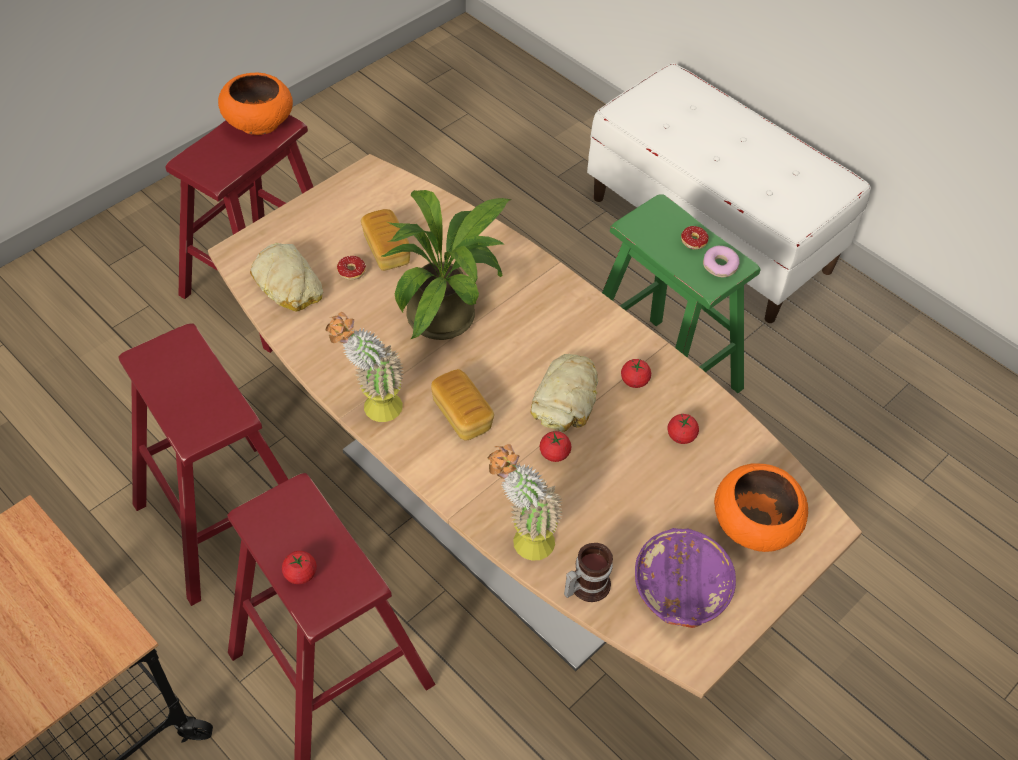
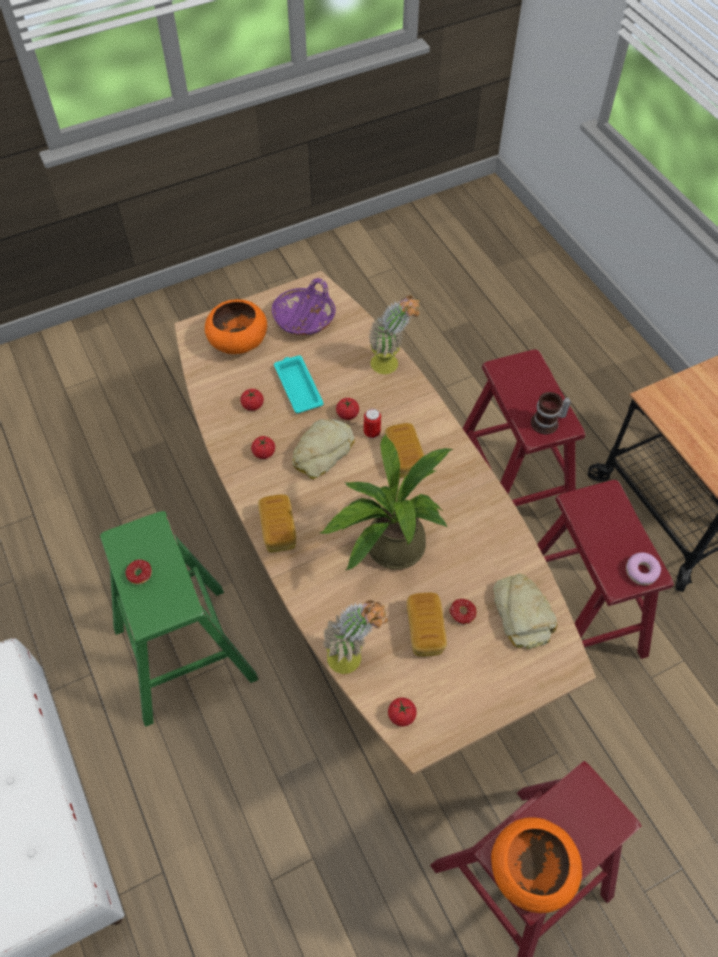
camera: 160 degrees left, 5 degrees up
(300, 574) = (539, 383): tomato -> tomato (401, 715)
(372, 408) = (470, 479): potted plant -> potted plant (353, 658)
(513, 437) = (372, 433): none -> can
(574, 304) = (278, 530): none -> bread
(585, 584) = (362, 333): mug -> mug (547, 423)
(637, 477) = (298, 386): none -> turquoise tray
(719, 266) = (134, 541): donut -> donut (641, 571)

